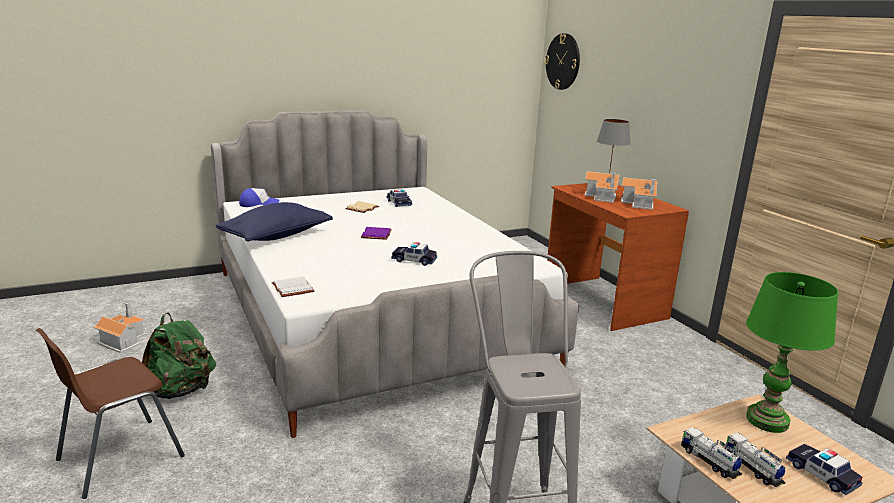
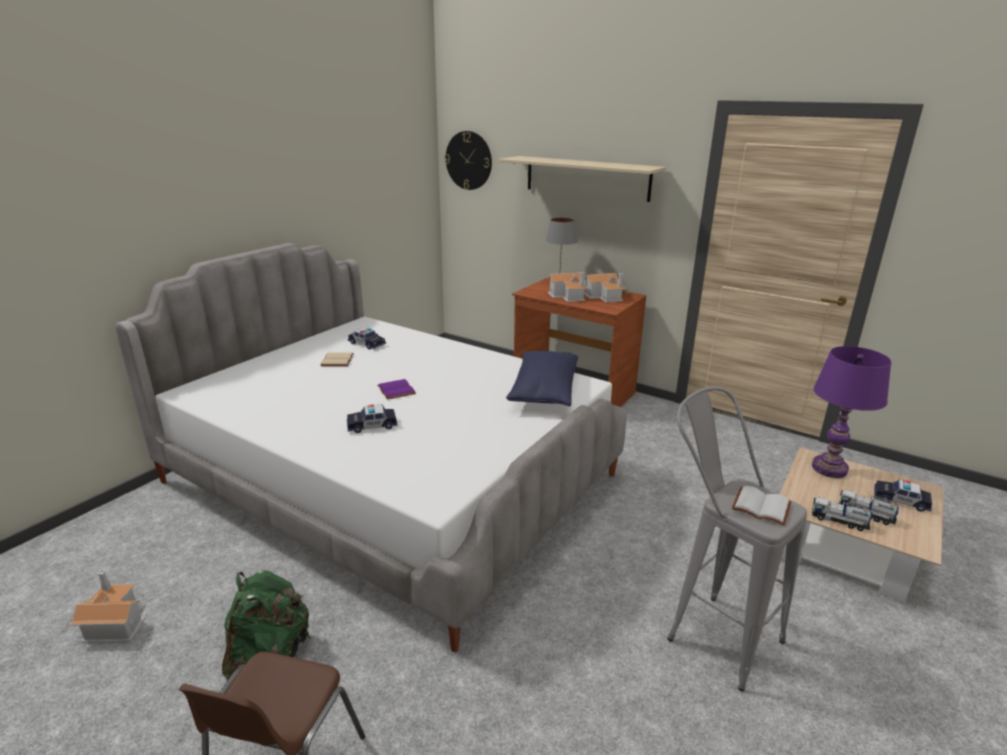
camera: 30 degrees left, 5 degrees up
(259, 204) = (208, 386): cap -> none
(276, 236) = (290, 425): blue pillow -> blue pillow (544, 391)
(291, 288) = (400, 489): white book -> white book (760, 507)
(414, 260) = (473, 411): toy car -> toy car (372, 425)
(651, 81) = (587, 178): none -> beige shelf
(766, 421) = (829, 469): green table lamp -> purple table lamp

